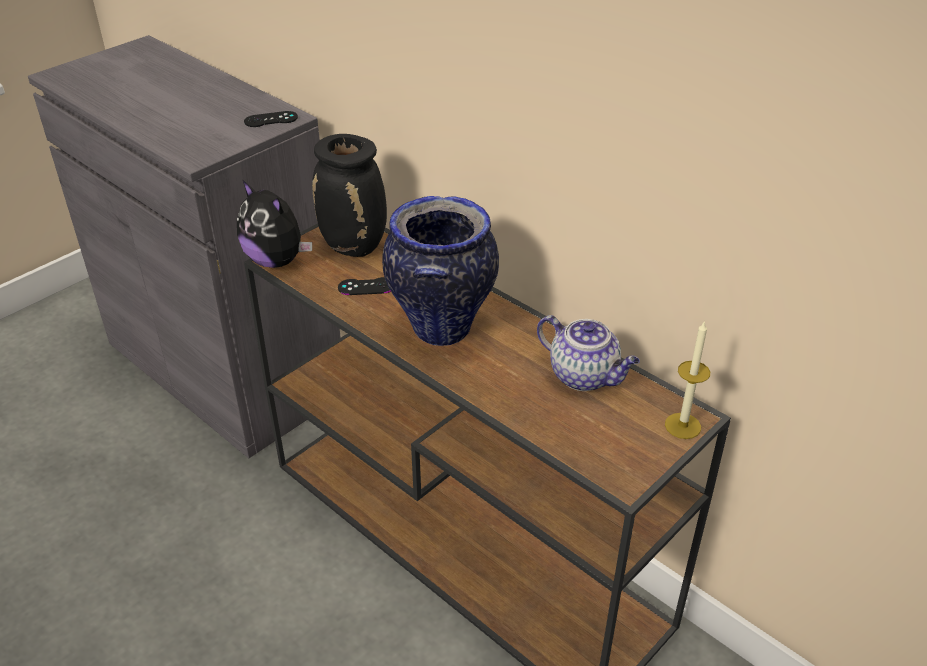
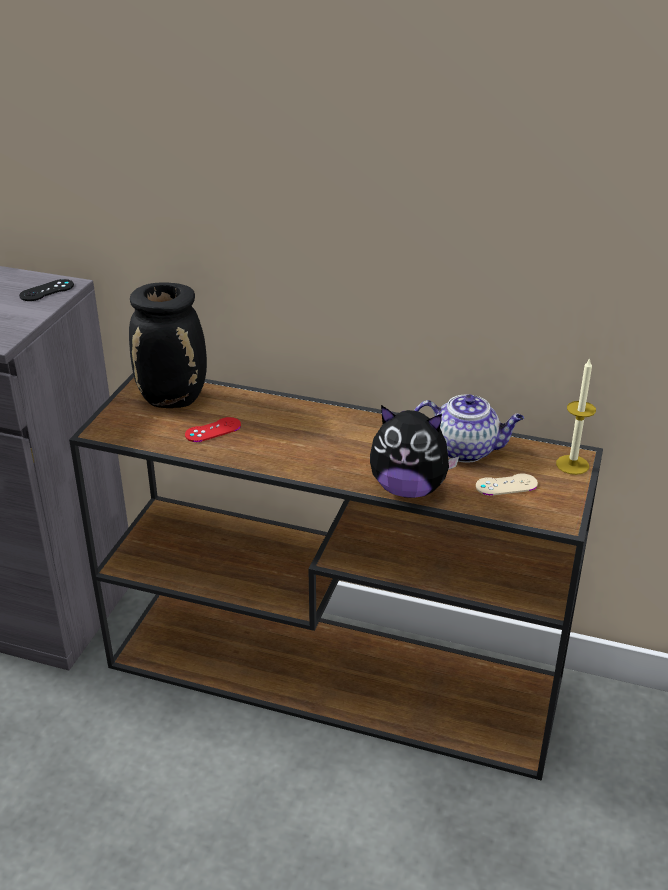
camera: 25 degrees left, 5 degrees down
(277, 260) = (103, 430): plush toy -> plush toy (409, 489)
(366, 287) = (213, 430): black game controller -> red game controller
(441, 327) = (311, 445): vase -> none
(597, 426) = (506, 485): none -> beige game controller

